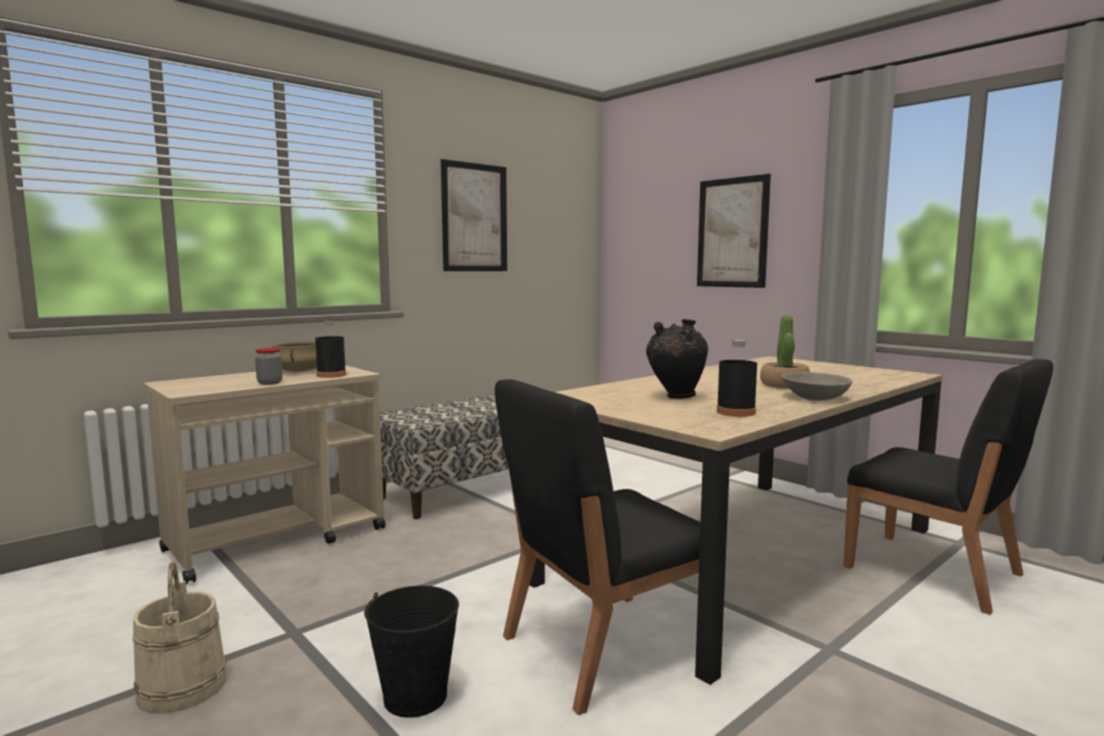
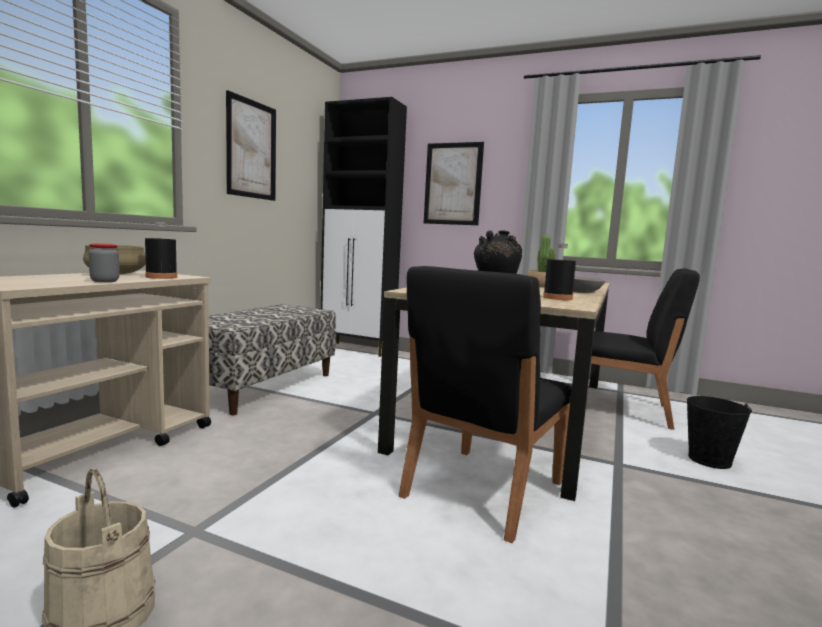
camera: 25 degrees left, 0 degrees up
(415, 696) = (369, 560): black bucket -> black bucket (709, 460)
(619, 447) = (358, 349): none -> black cabinet

